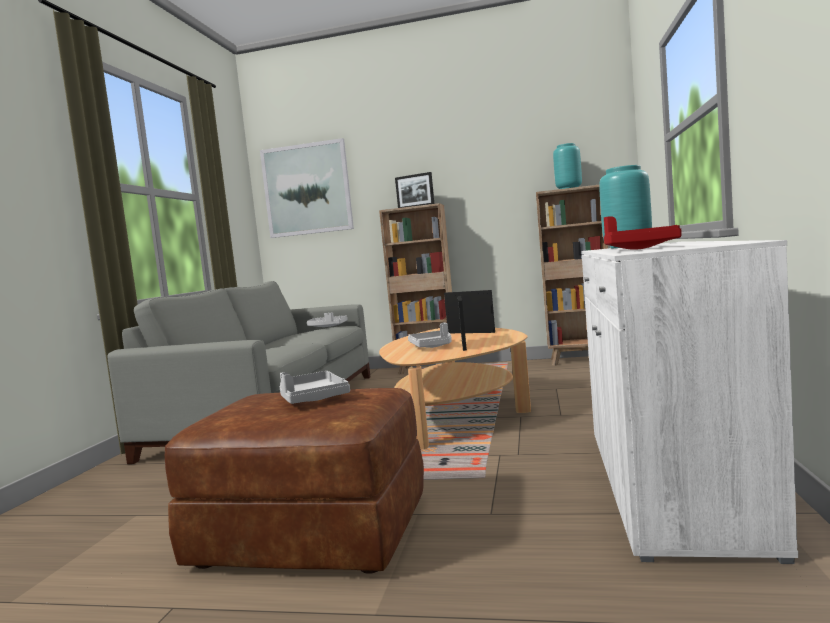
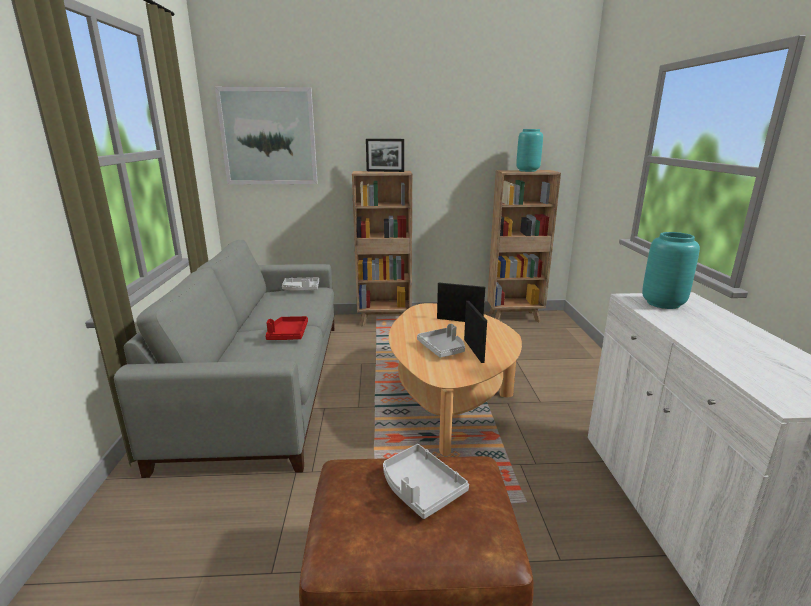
camera: 15 degrees left, 15 degrees up
(638, 249) = (735, 358): red tray -> red tray (288, 334)

